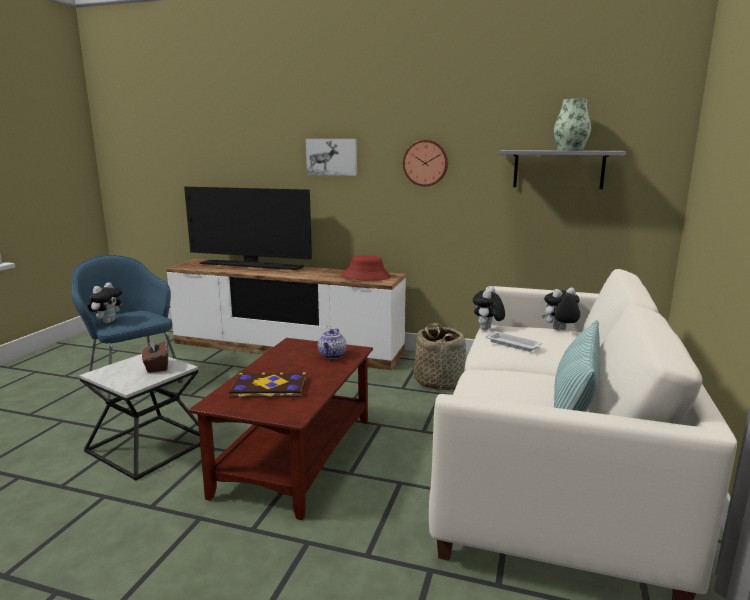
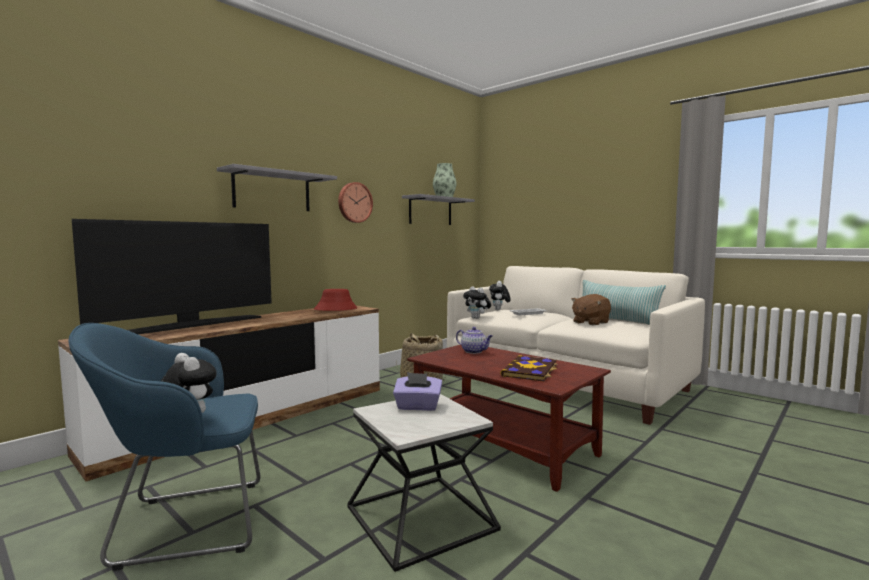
camera: 65 degrees left, 10 degrees down
(157, 366) = (418, 407): brown tissue box -> purple tissue box
(332, 157) = (272, 191): picture -> grey shelf
(510, 386) = (590, 322): none -> brown plush toy

